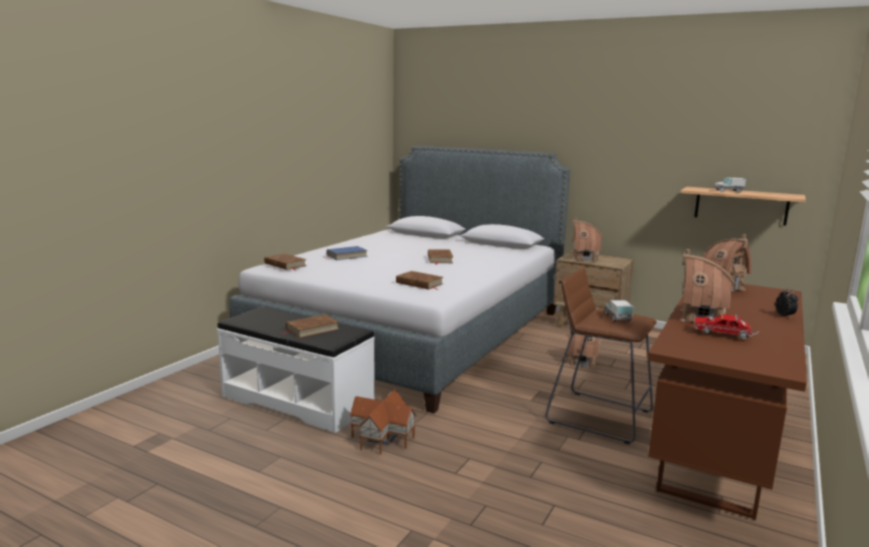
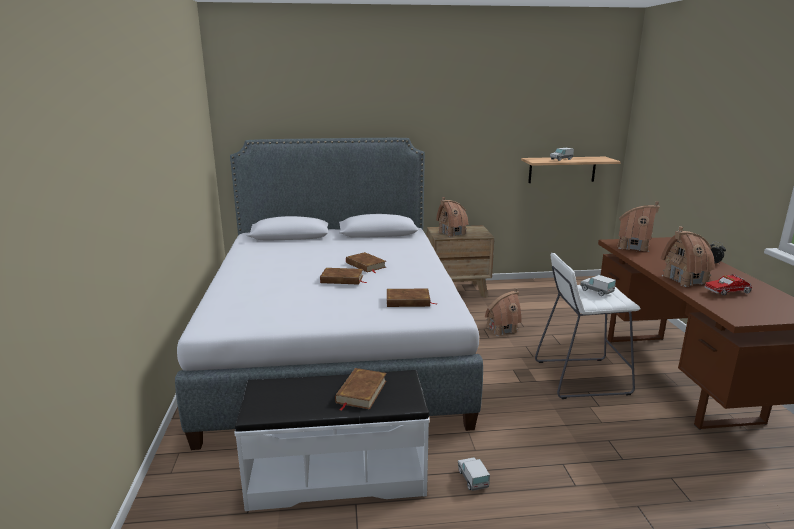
camera: 35 degrees left, 5 degrees up
(285, 264) = (231, 317): brown book -> brown book (342, 279)
(346, 256) = (274, 285): blue book -> none
(381, 438) = (472, 479): toy house -> toy truck
(599, 416) = (581, 377): brown stool -> white stool

